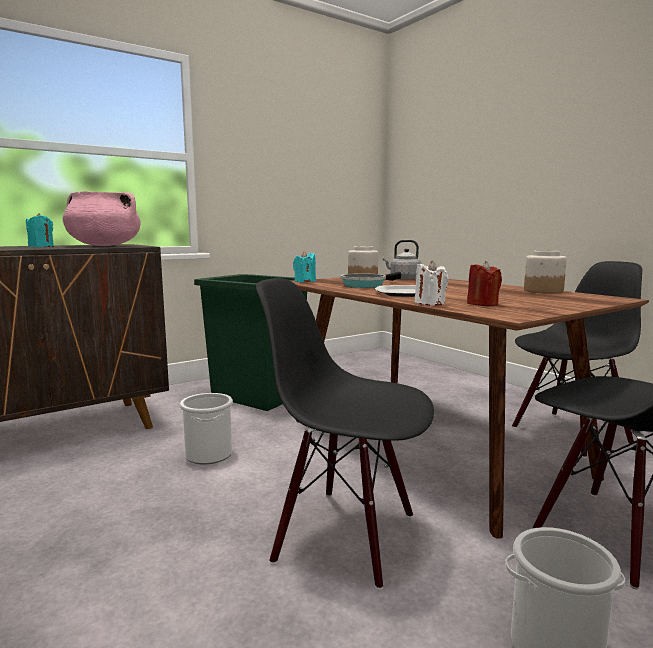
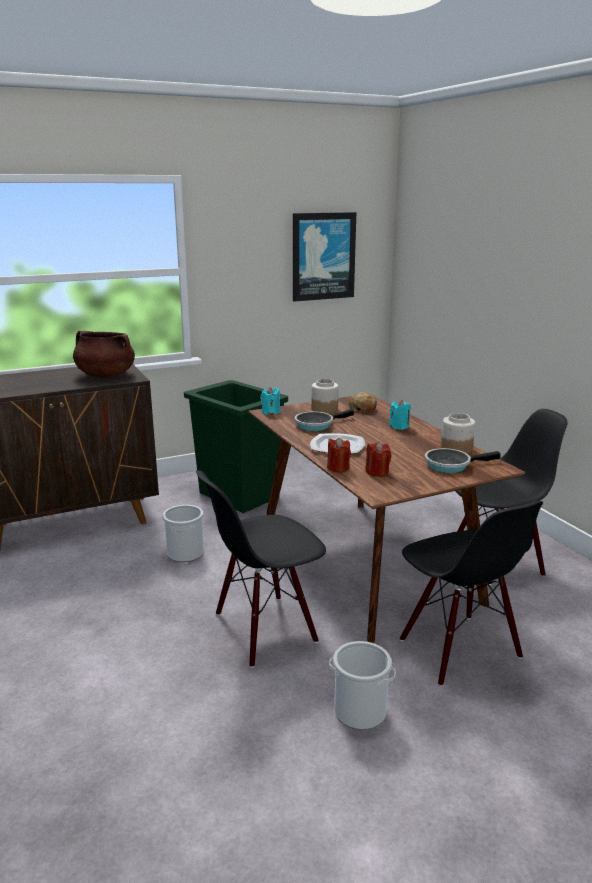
camera: 10 degrees right, 10 degrees up
(41, 247) = (57, 381): turquoise candle -> turquoise candle (399, 426)
(103, 245) = (105, 375): pink cooking pot -> brown cooking pot
(326, 161) = (323, 256): none -> picture
(347, 536) = (265, 629): black chair -> black chair turned 60 degrees counterclockwise
(403, 278) = (363, 409): grey kettle -> bread
(430, 303) = (338, 468): white candle -> red candle
(559, 298) = (451, 465): none -> frying pan

